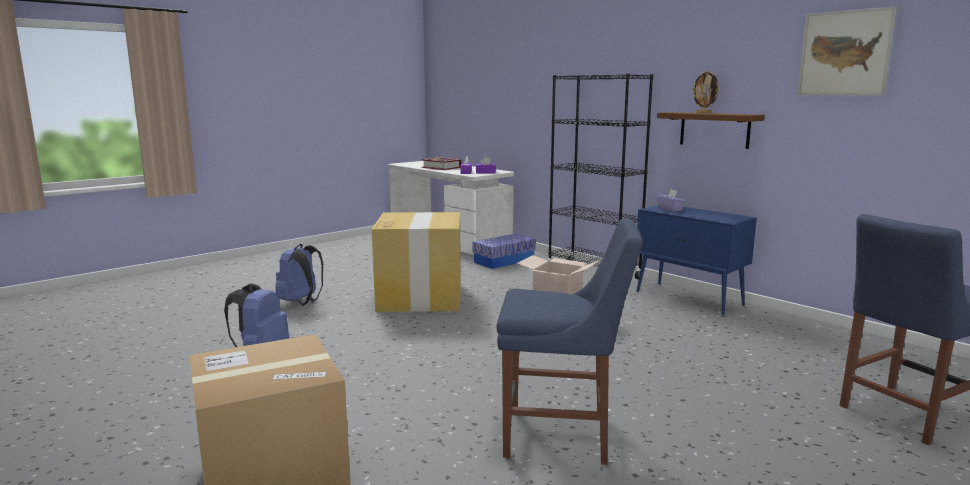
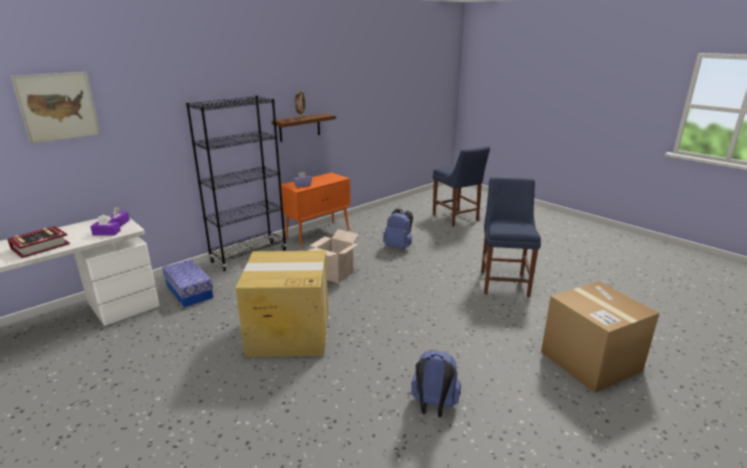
camera: 90 degrees left, 10 degrees up
(301, 302) = (283, 412): blue backpack -> blue backpack (399, 247)
(689, 299) = (318, 233): blue cabinet -> orange cabinet
(844, 53) = (354, 75): picture -> picture (58, 107)

